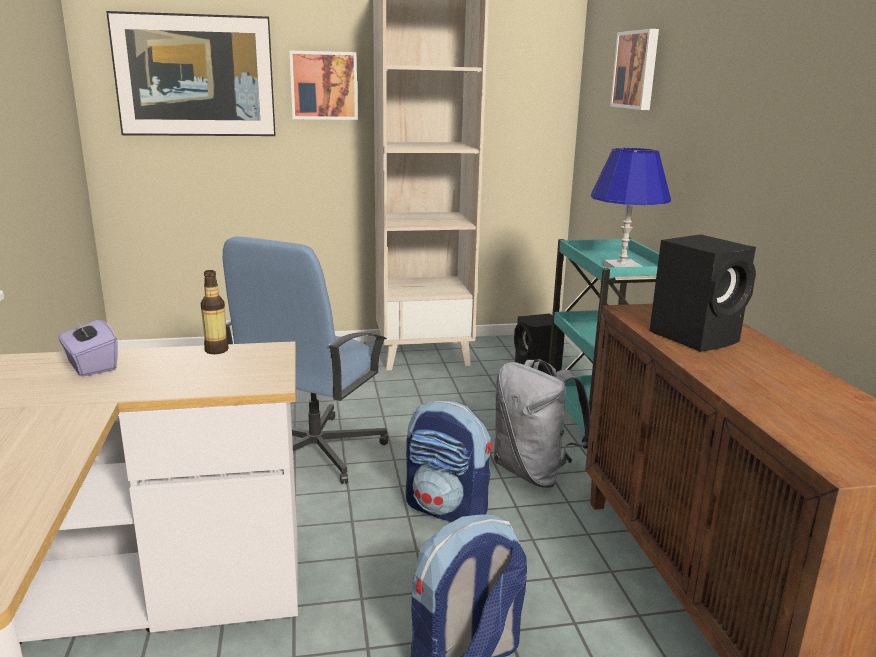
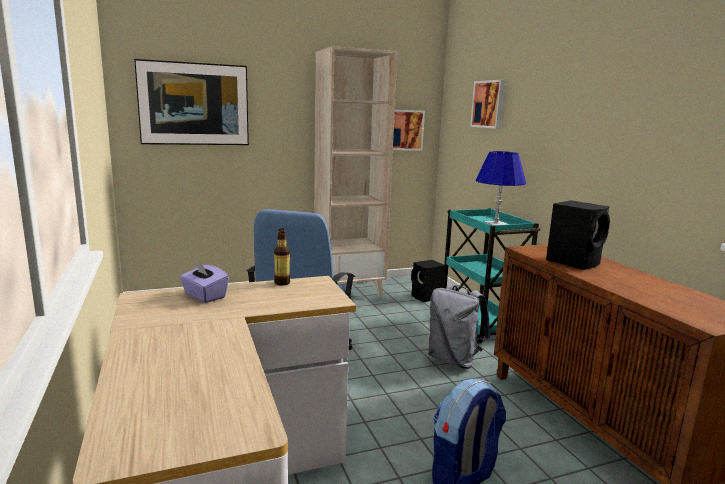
camera: 10 degrees left, 5 degrees down
(324, 85) = (281, 112): picture -> picture (403, 130)
(448, 509) = (410, 387): backpack -> none

